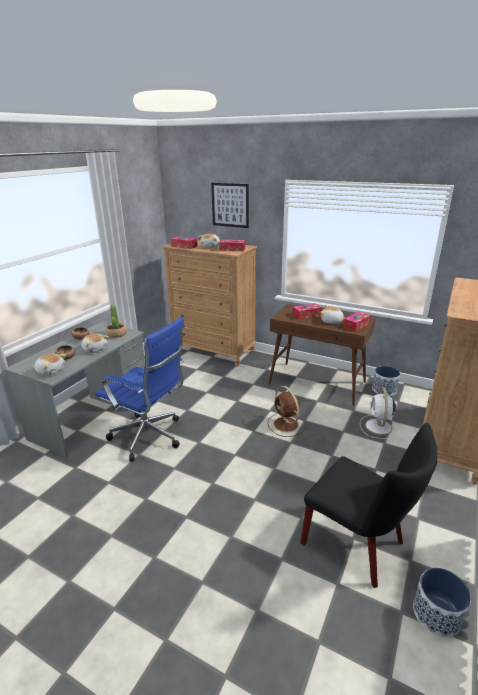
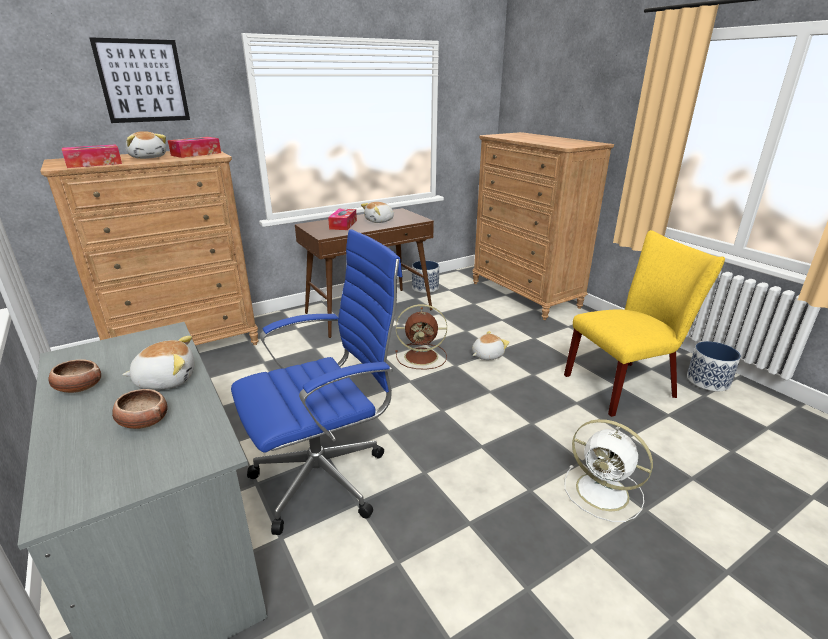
camera: 60 degrees left, 0 degrees up
(51, 371) = (176, 453): plush toy -> plush toy (486, 355)
(116, 334) = (140, 346): potted plant -> none
(356, 325) = (405, 216): tissue box -> none
(359, 545) = (625, 385): black chair -> yellow chair
(378, 427) = (477, 313): white fan -> white fan (604, 492)

